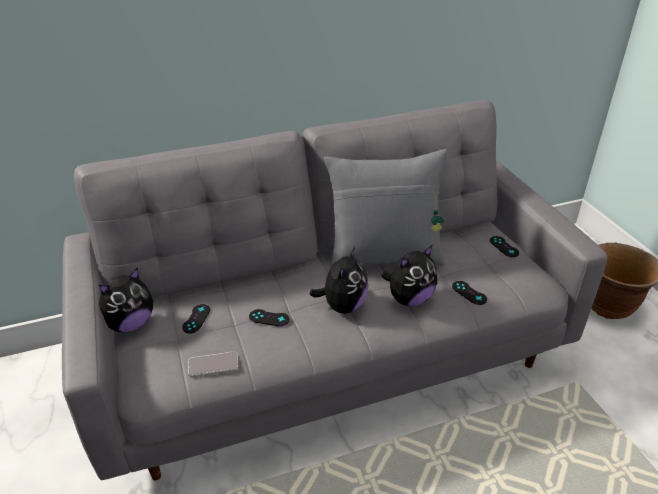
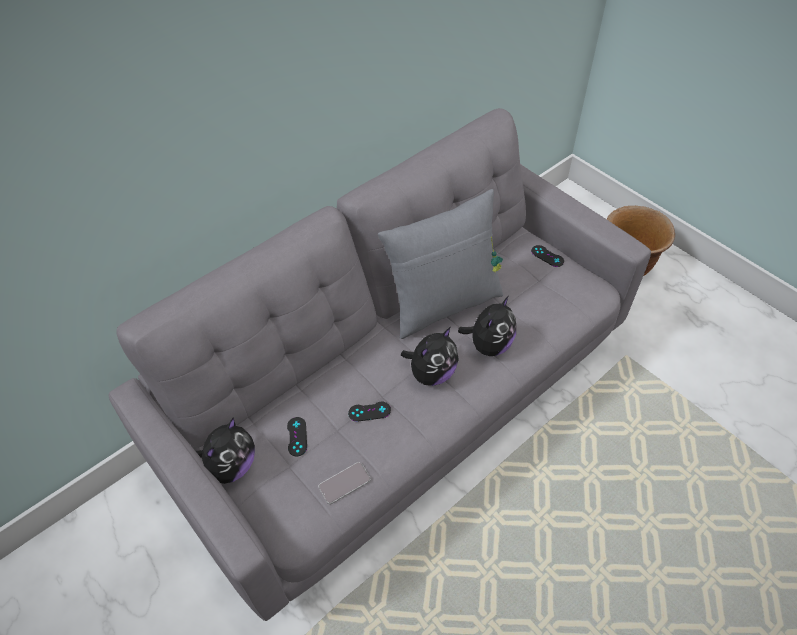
camera: 20 degrees left, 15 degrees up
(343, 306) = (431, 373): plush toy -> plush toy turned 45 degrees clockwise
(469, 293) = (539, 321): black game controller -> none

